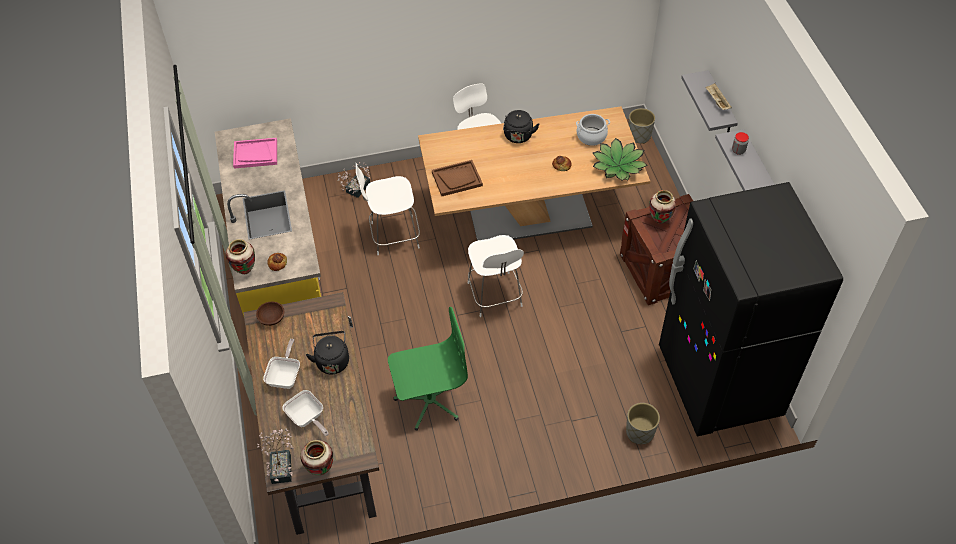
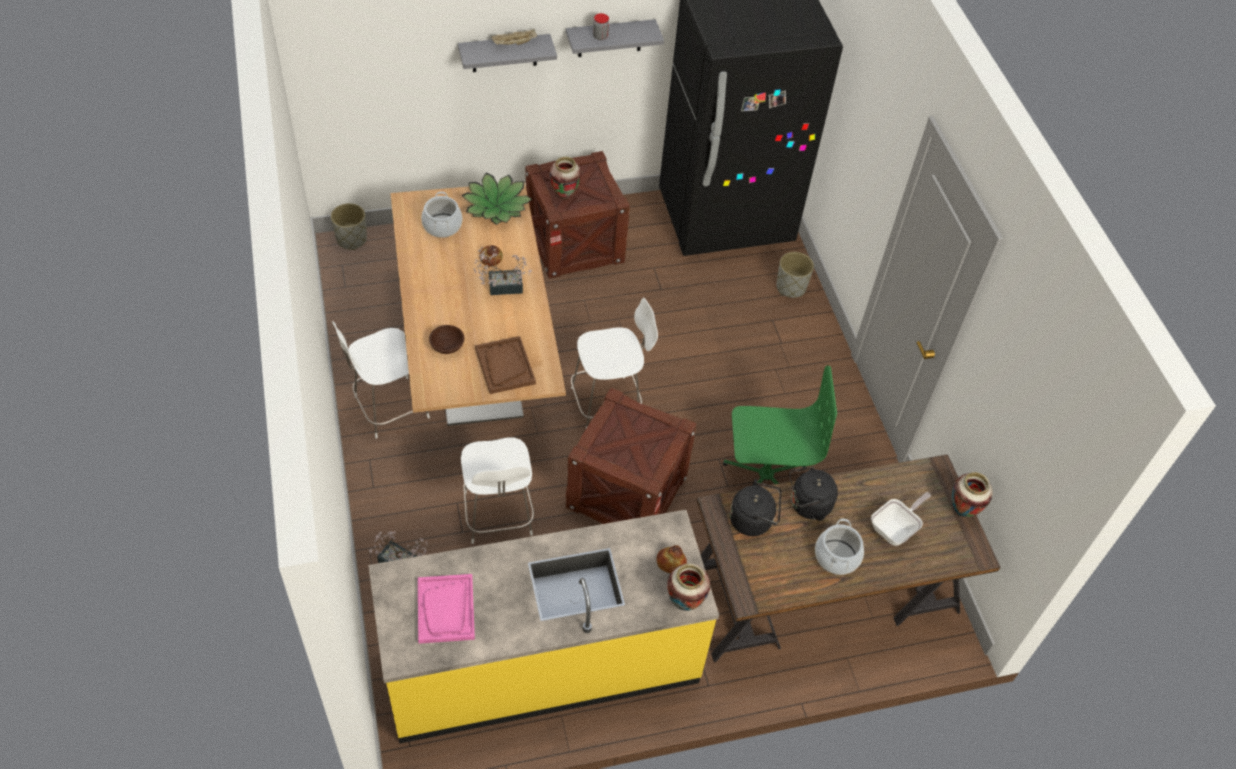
camera: 95 degrees left, 0 degrees up
(271, 318) = (746, 580): brown bowl -> brown bowl (447, 346)
(281, 465) = (963, 553): potted plant -> potted plant (501, 286)
(285, 376) = (836, 557): frying pan -> cooking pot
(413, 309) = (626, 491): none -> crate
(429, 400) = (764, 476): green office chair -> green office chair turned 105 degrees clockwise
(518, 137) = (433, 298): black kettle -> black kettle (753, 520)

